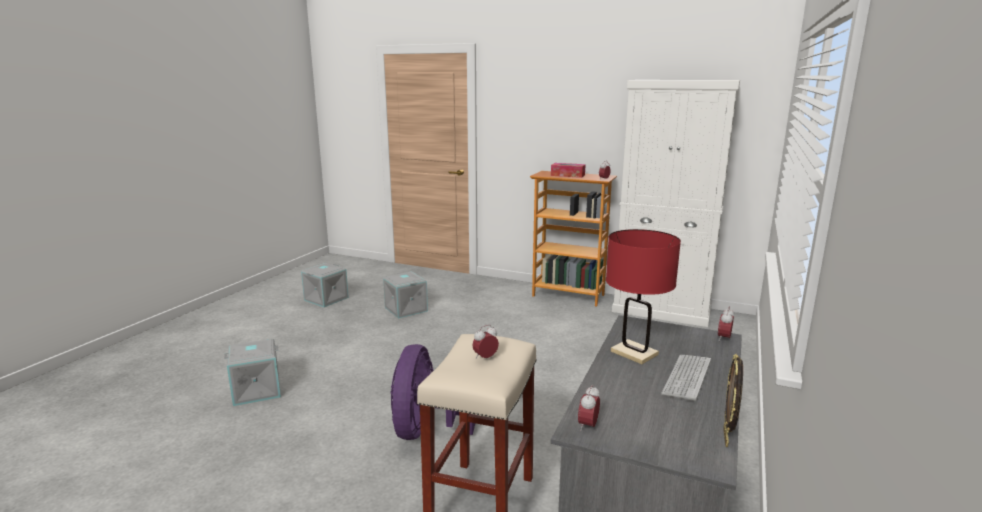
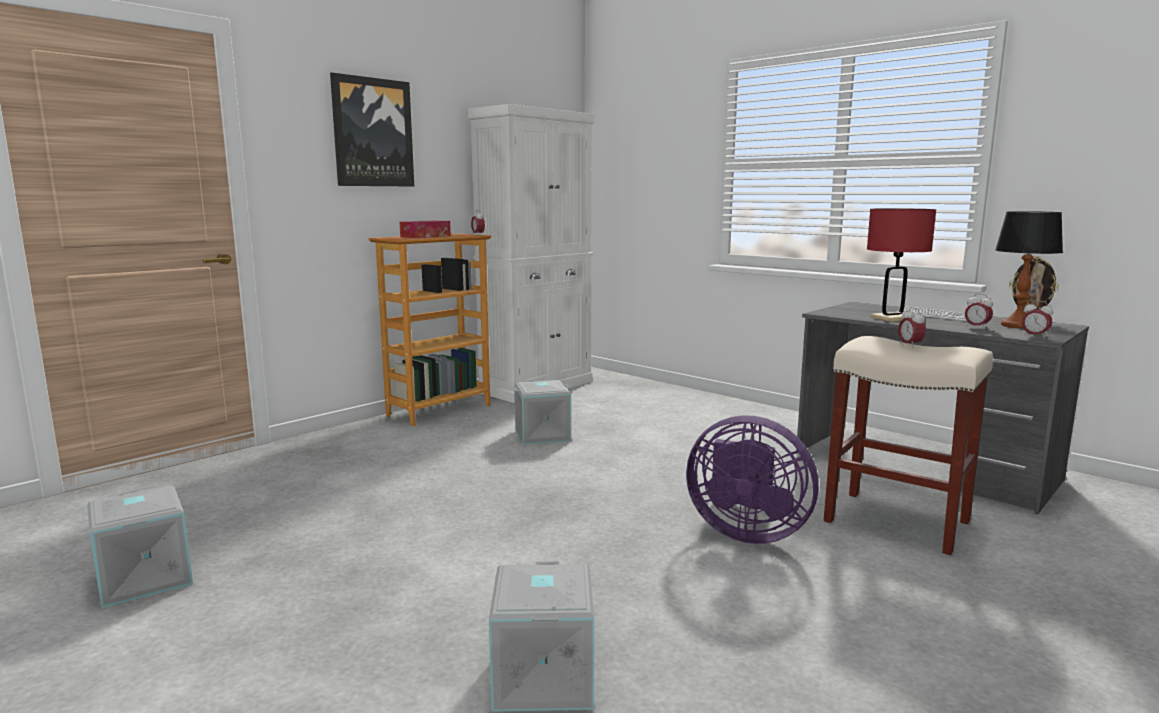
camera: 70 degrees left, 5 degrees down
(405, 309) = (334, 507): grey storage box -> grey storage box (542, 435)
(555, 101) = (372, 132): none -> picture
(664, 424) = (1018, 326): none -> table lamp
(724, 338) = (859, 304): alarm clock -> alarm clock (976, 327)

